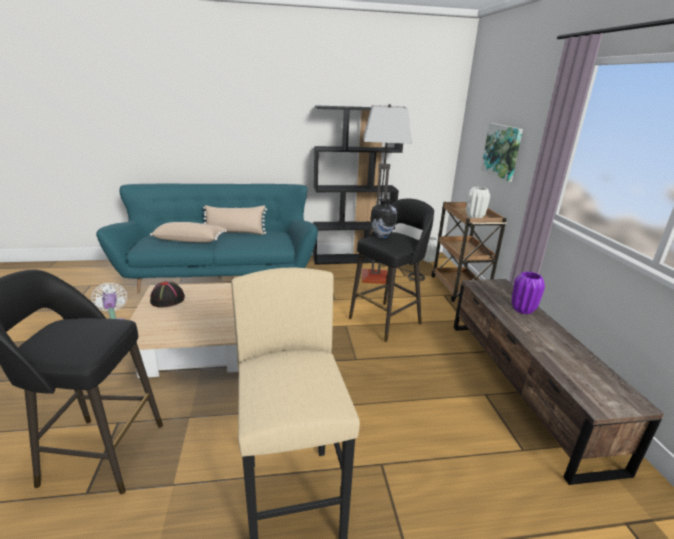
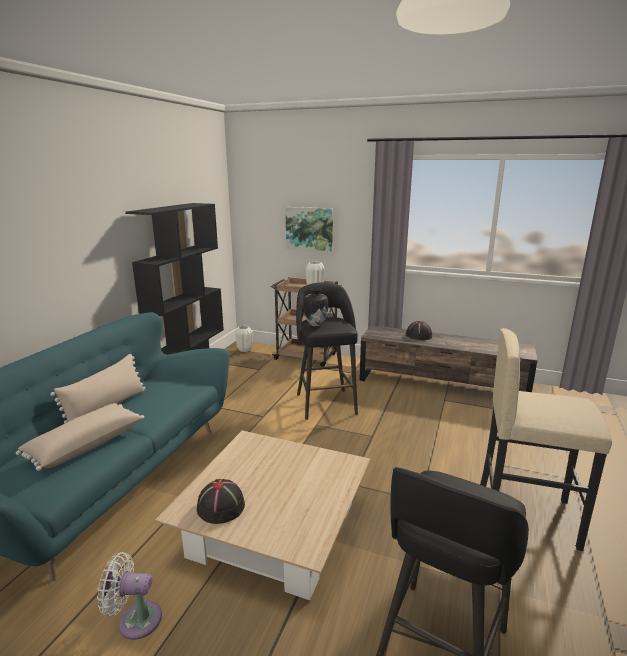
camera: 60 degrees left, 5 degrees down
(384, 276) = (249, 378): floor lamp -> none
(522, 310) = (418, 335): purple vase -> black hat

